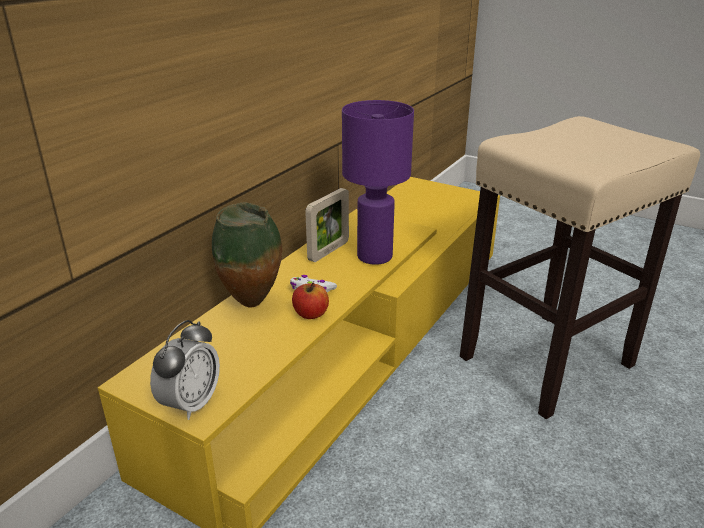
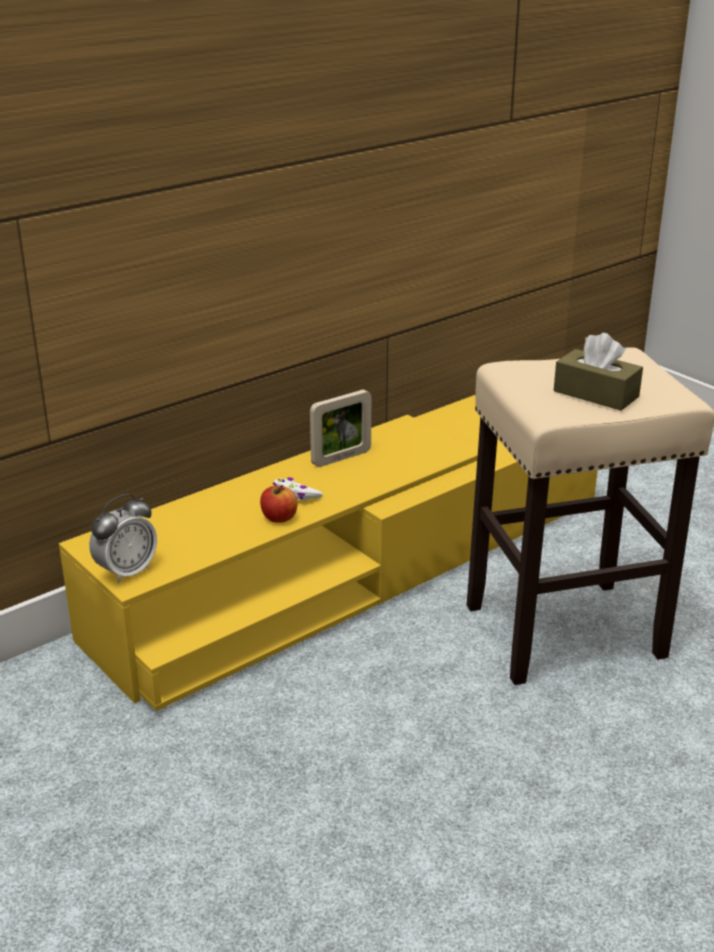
camera: 20 degrees right, 0 degrees up
(253, 305) = (229, 499): vase -> none
(375, 256) = (387, 472): purple table lamp -> none
(603, 149) = (596, 394): none -> brown tissue box

